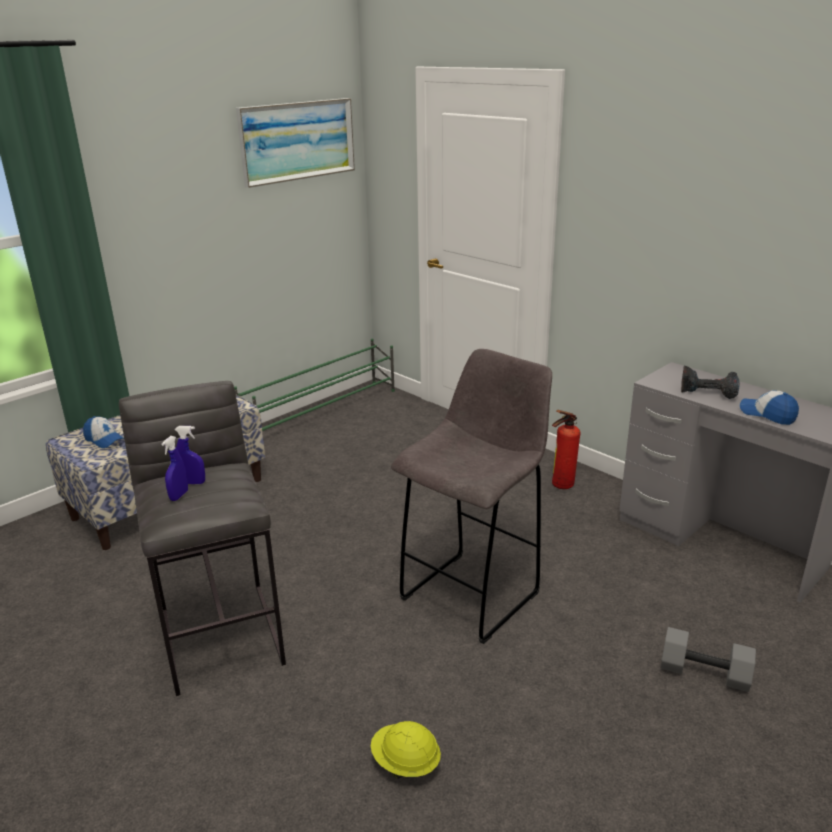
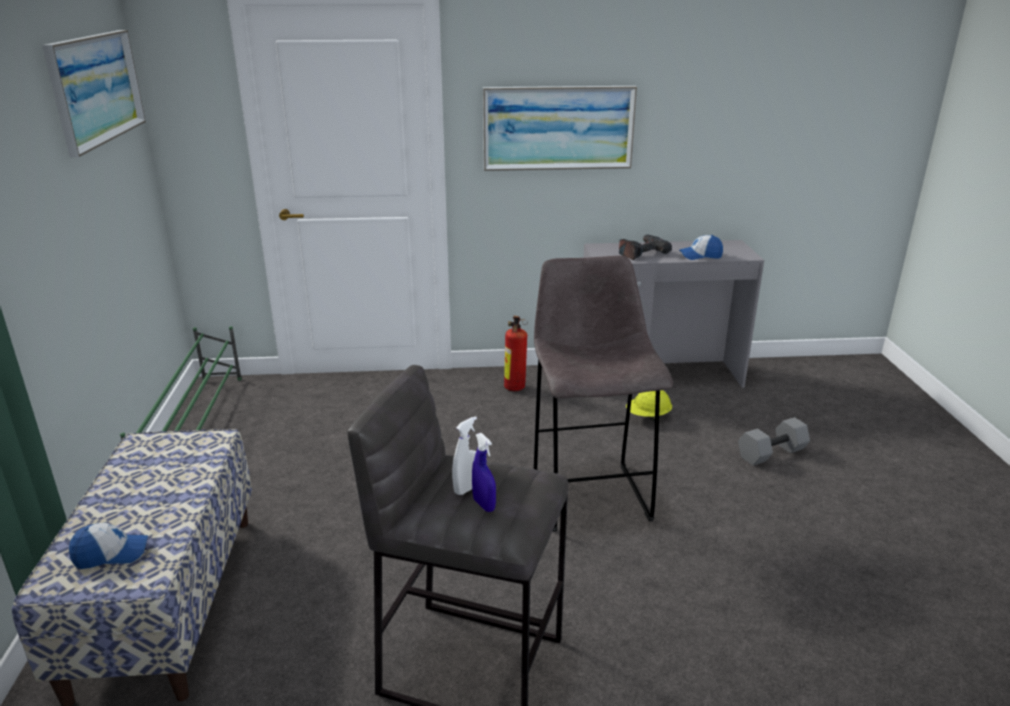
camera: 50 degrees left, 0 degrees up
(193, 483) = (467, 489): blue spray bottle -> white spray bottle
(405, 763) = (744, 627): yellow hard hat -> yellow hard hat (648, 417)
(659, 227) = (558, 128): none -> picture

